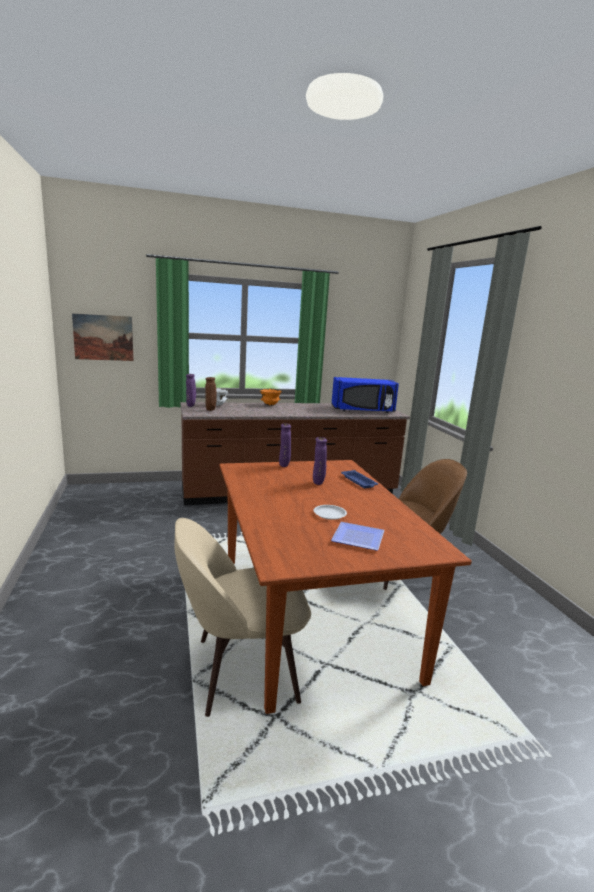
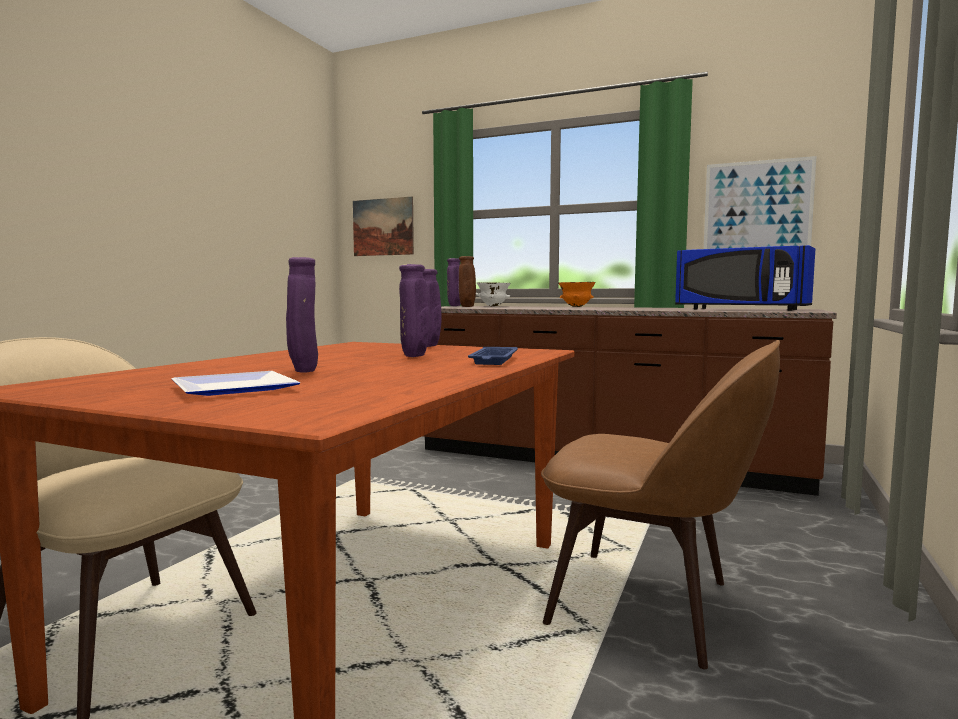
camera: 40 degrees right, 10 degrees down
(329, 514) = (303, 372): white plate -> purple vase
(353, 350) = (757, 211): none -> picture

